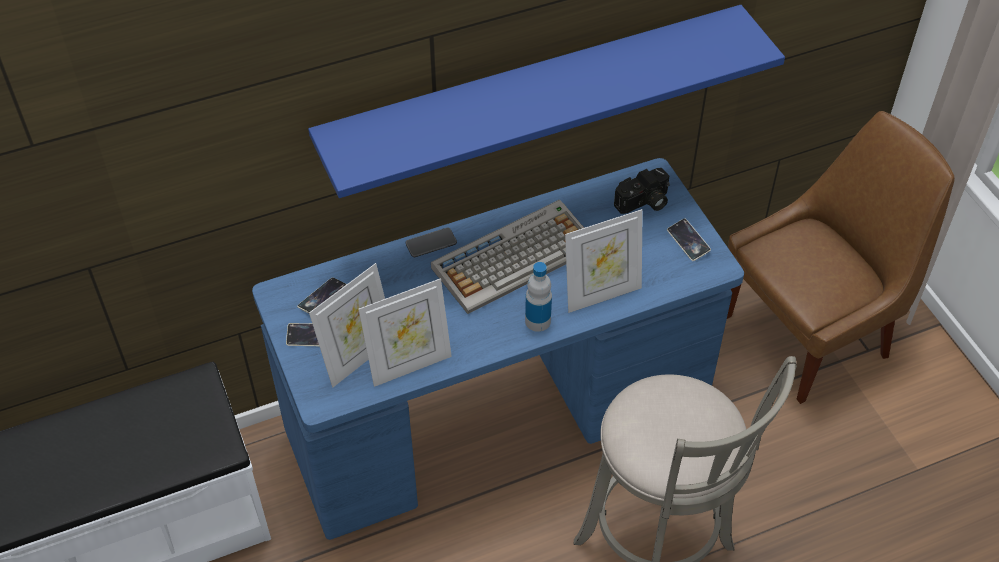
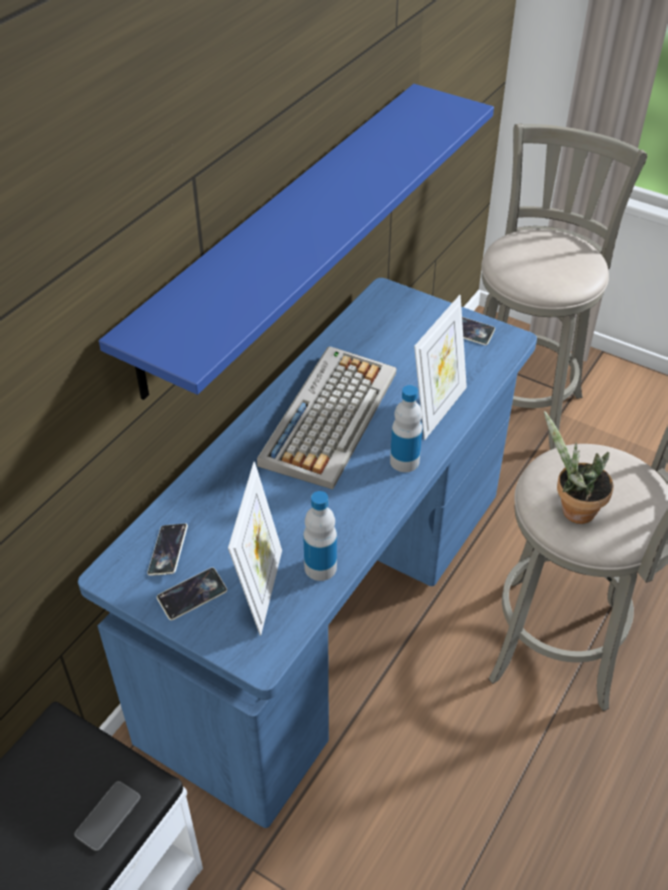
camera: 35 degrees left, 5 degrees down
(409, 365) = (320, 567): picture frame -> bottle
(431, 243) = (236, 444): phone -> phone (108, 816)
(640, 429) = (572, 510): none -> potted plant
(644, 203) = (399, 319): camera -> none
(810, 333) = (521, 404): brown chair -> grey stool

